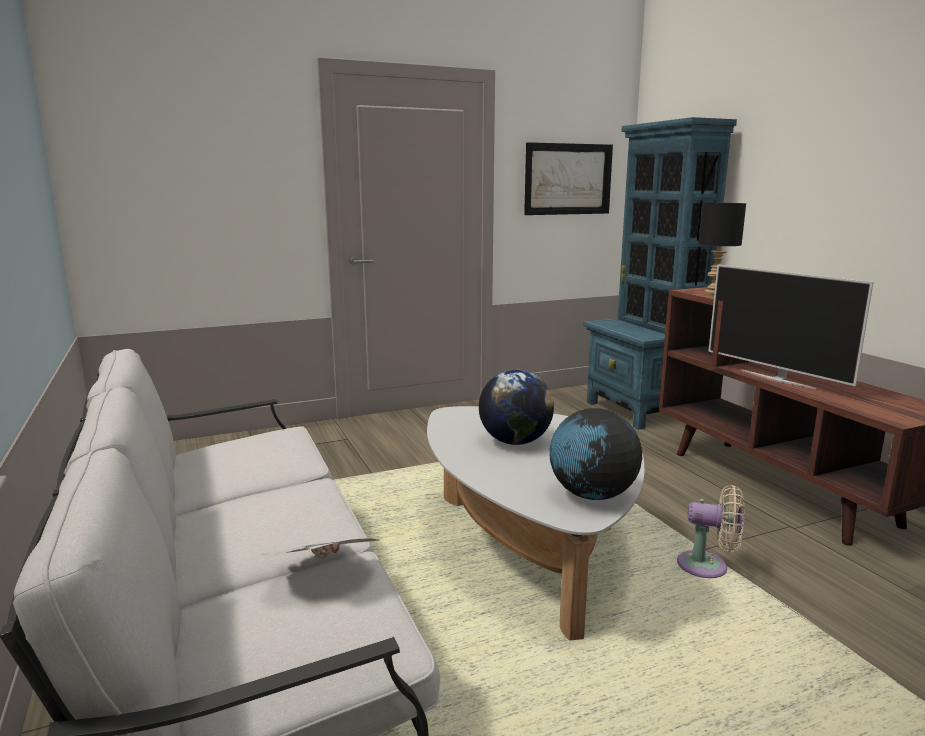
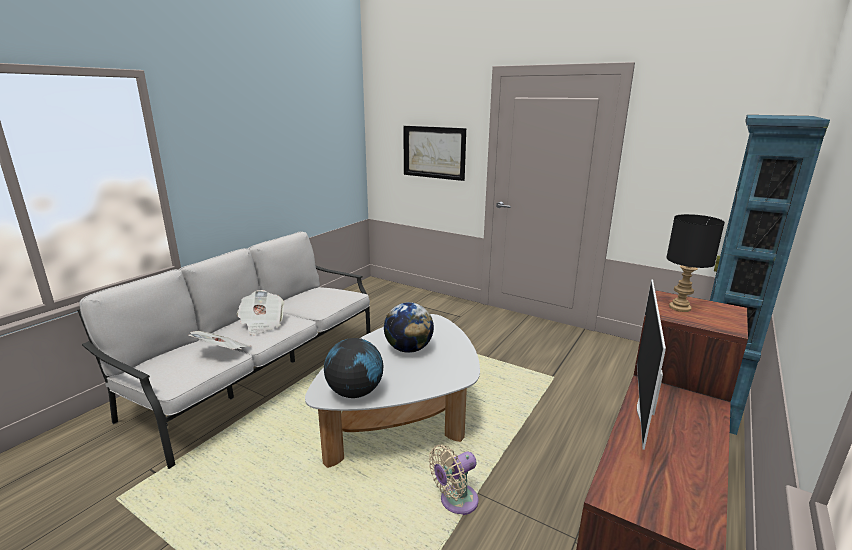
camera: 55 degrees right, 5 degrees up
(269, 515) = (262, 324): none -> newspaper
(568, 179) = (704, 161): picture -> picture (434, 152)
(708, 567) = (455, 501): beige fan -> beige fan turned 75 degrees clockwise

